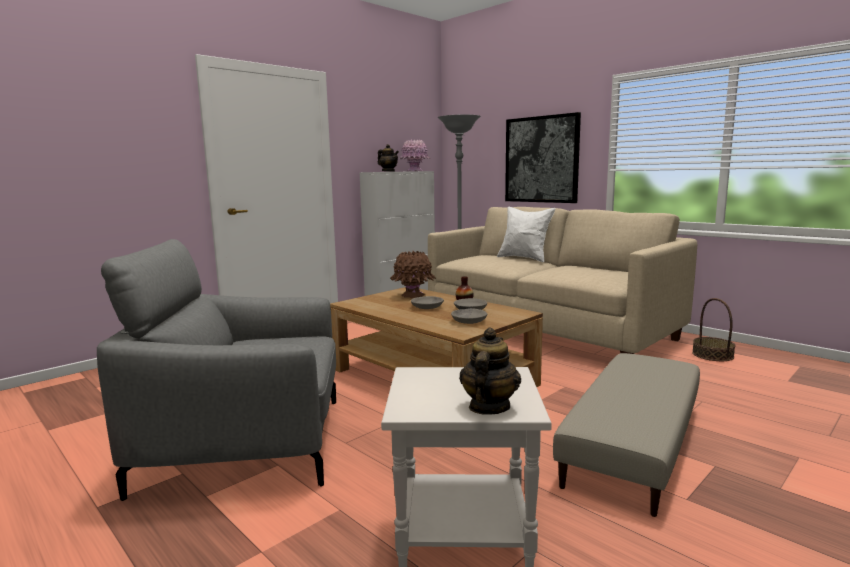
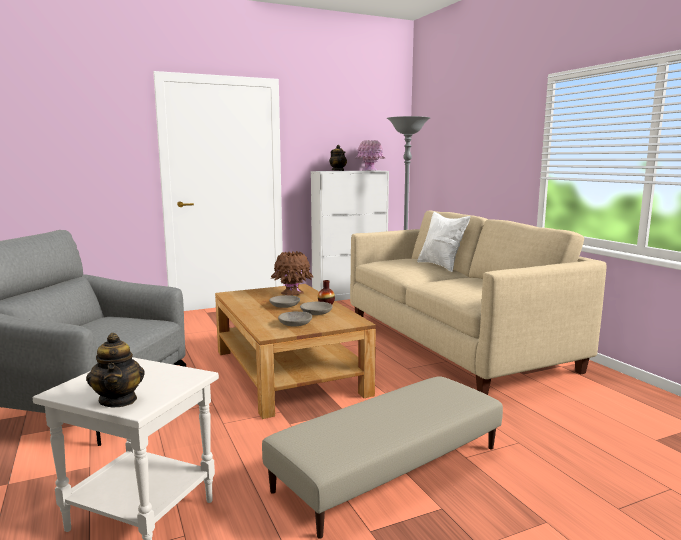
camera: 20 degrees right, 0 degrees up
(488, 407) = (118, 400): teapot -> teapot turned 120 degrees clockwise
(541, 159) = (485, 163): picture -> none
(712, 355) = (602, 396): basket -> none

